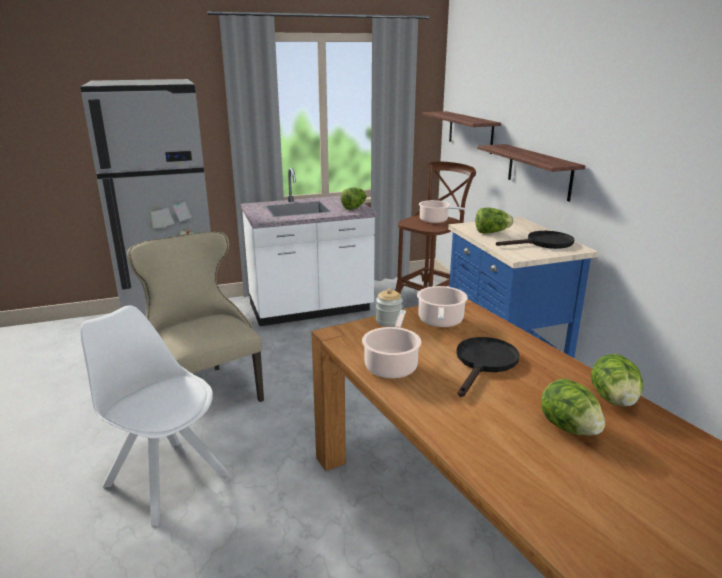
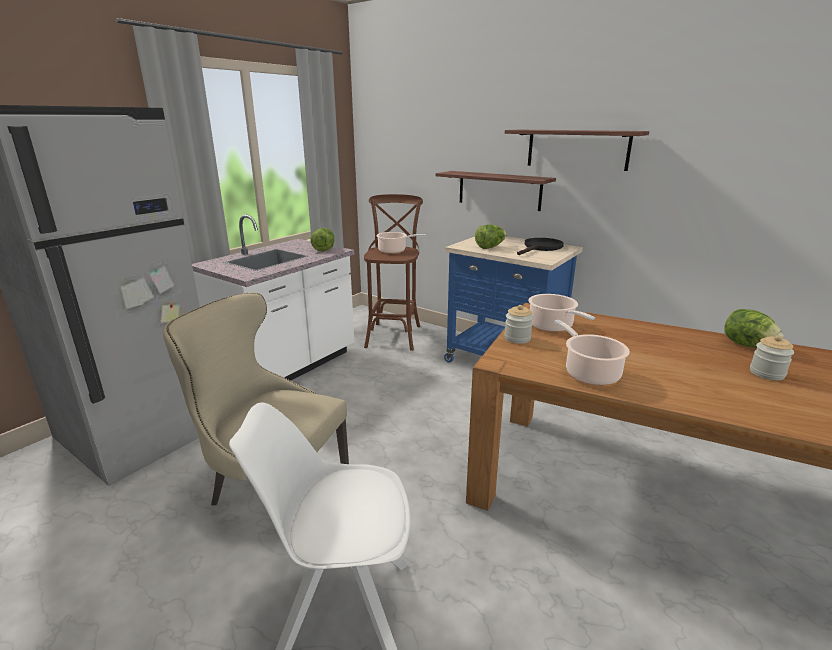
camera: 35 degrees left, 0 degrees up
(470, 132) = (400, 164): shelf -> shelf (577, 149)
(484, 363) = (639, 348): black frying pan -> none
(569, 428) = (767, 373): lettuce -> jar

